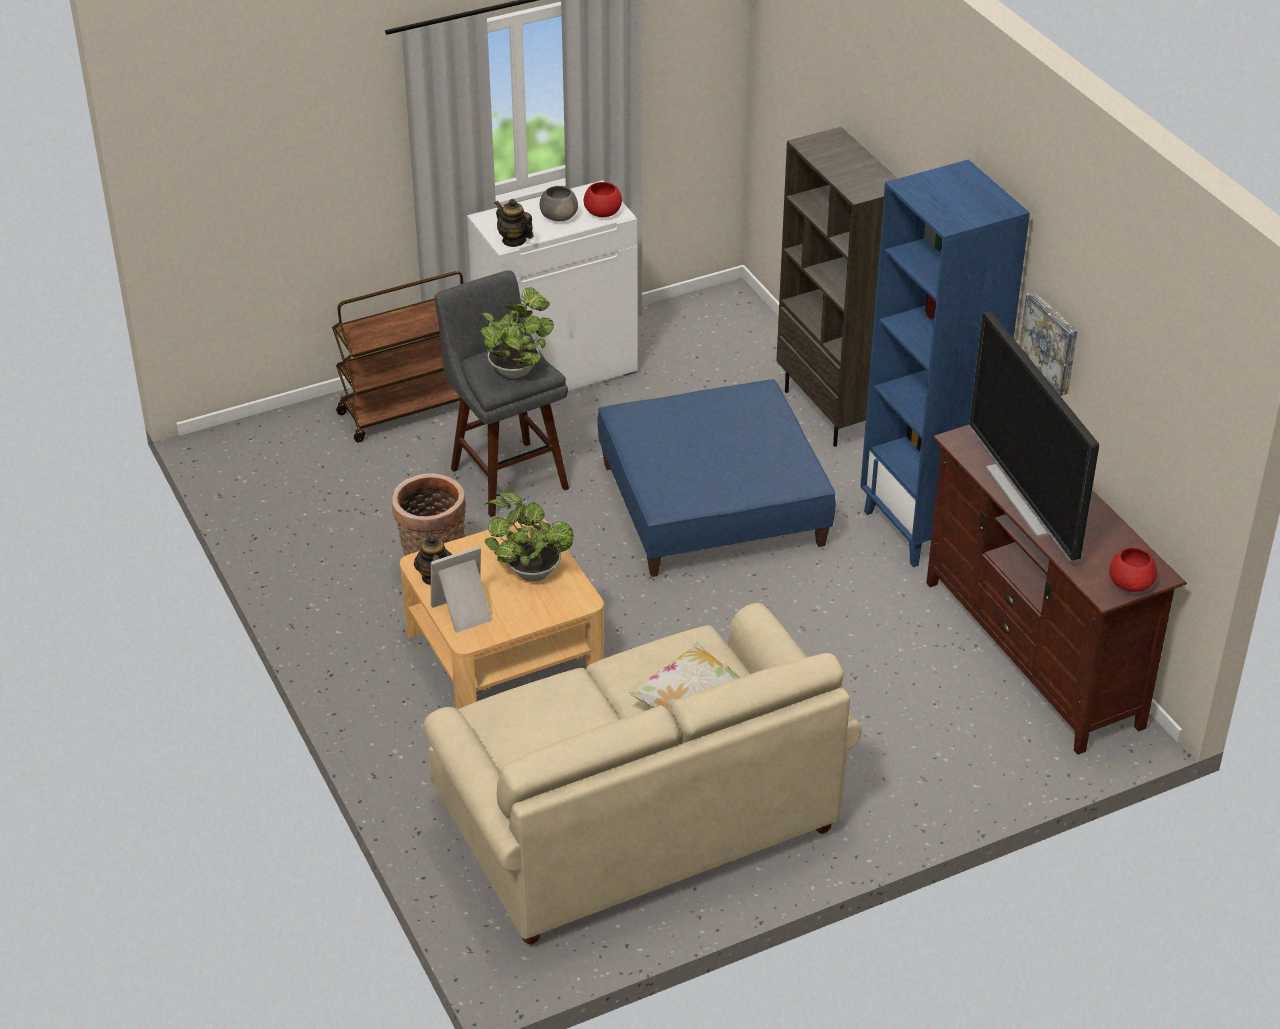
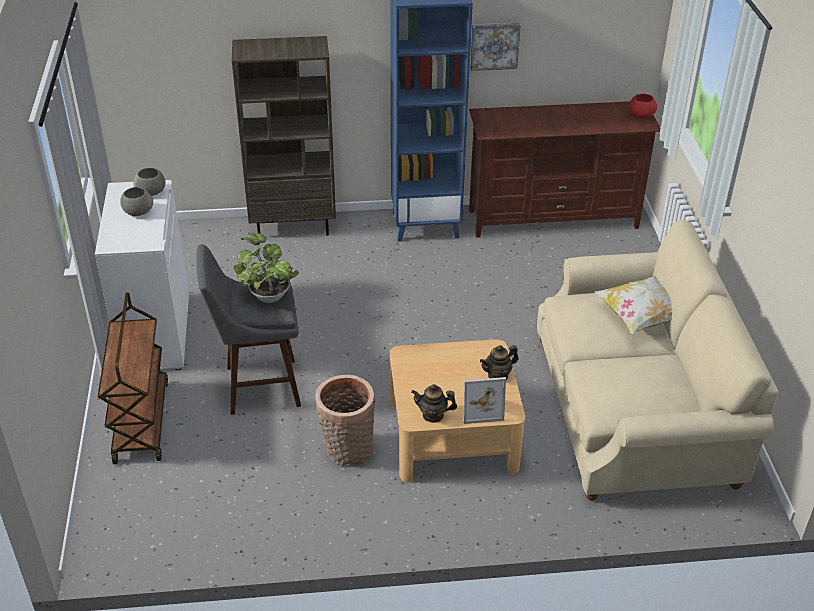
camera: 70 degrees left, 0 degrees up
(464, 612) = (480, 408): picture frame -> picture frame turned 90 degrees counterclockwise
(514, 240) = (151, 239): teapot -> teapot (498, 376)
(529, 570) = (449, 365): potted plant -> none
(602, 213) = (151, 192): red bowl -> grey bowl
(714, 505) = (353, 298): blue ottoman -> none
(1027, 499) = (554, 125): television -> none

